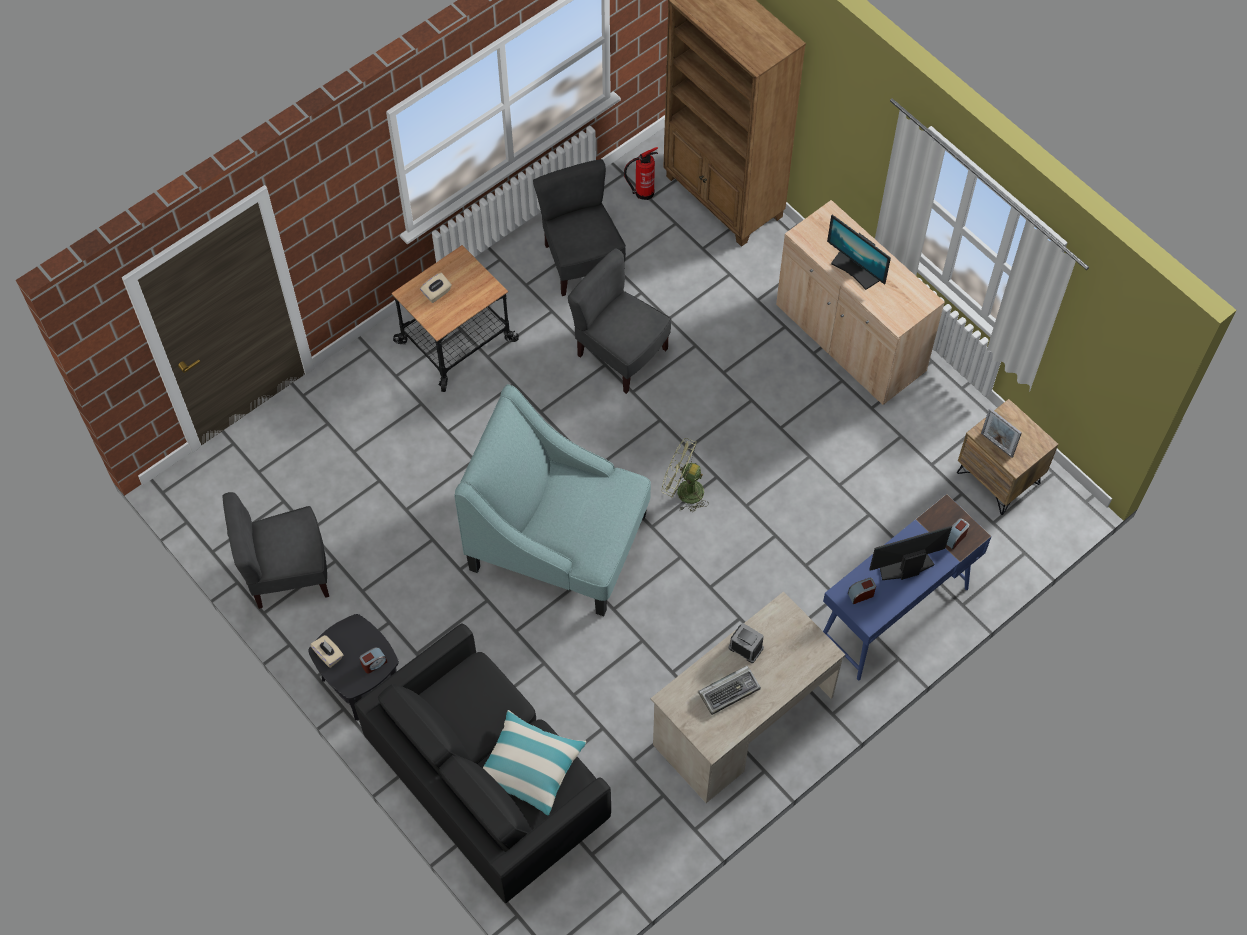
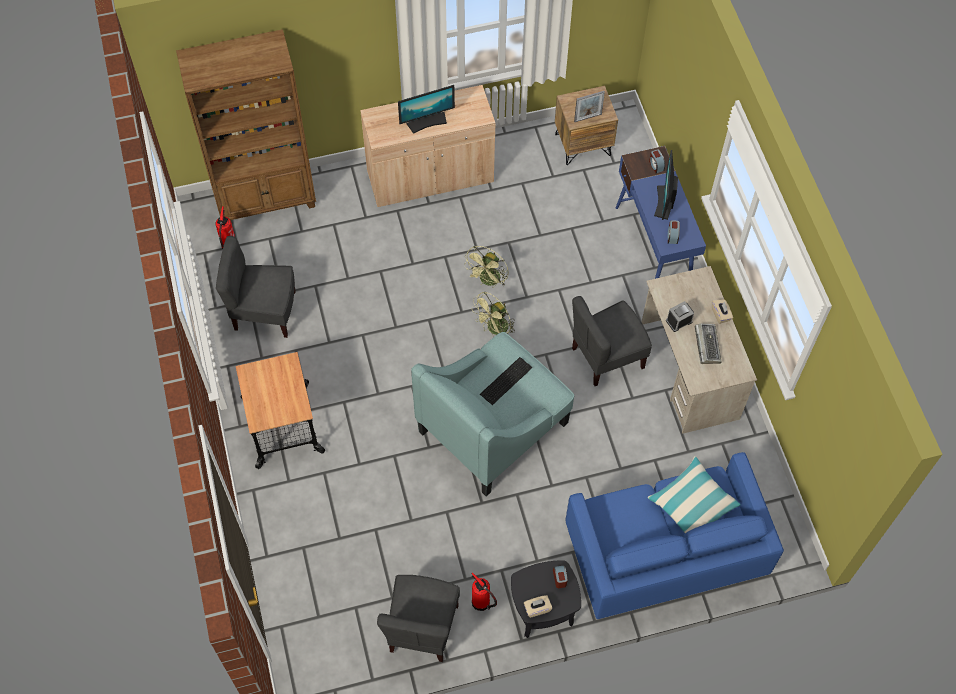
camera: 65 degrees left, 0 degrees up
(341, 619) = (482, 604): none -> fire extinguisher
(437, 293) = (269, 401): beige tissue box -> beige tissue box (720, 315)
(489, 782) = (663, 552): black sofa -> blue sofa
(582, 505) = (504, 380): none -> keyboard
(621, 354) = (359, 320): grey chair -> grey chair (607, 357)
(744, 457) = (488, 281): none -> green fan

